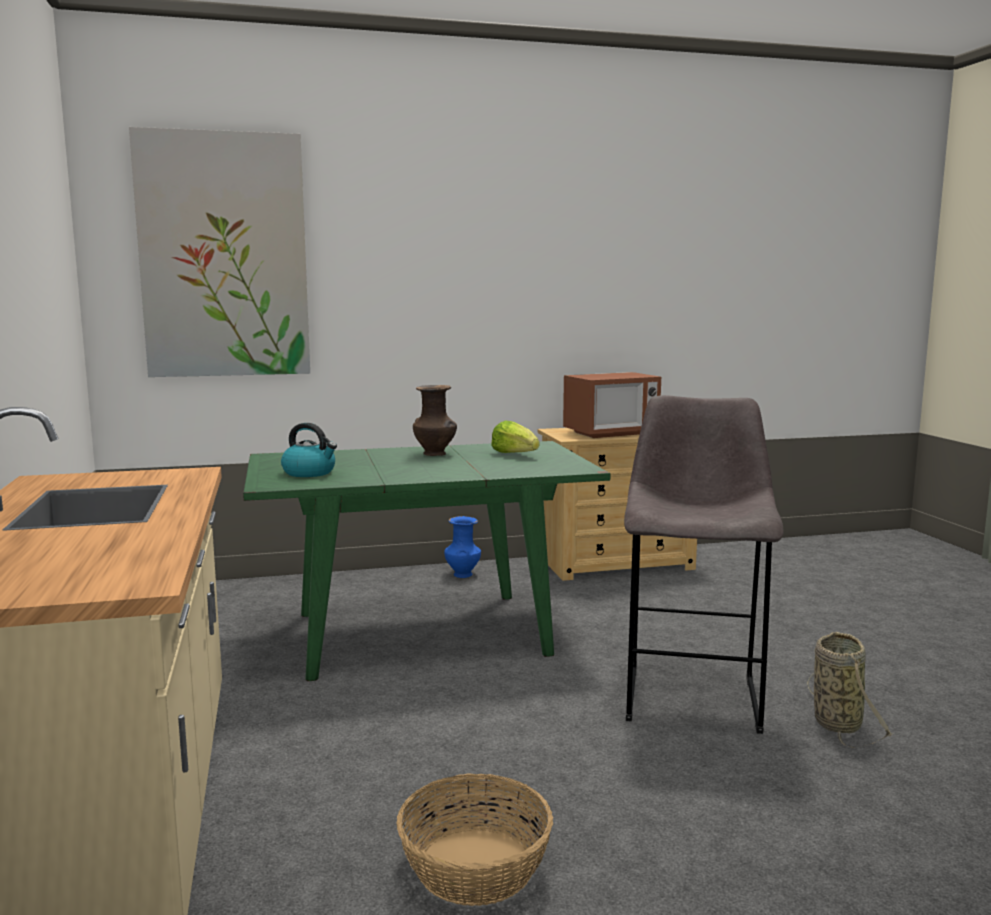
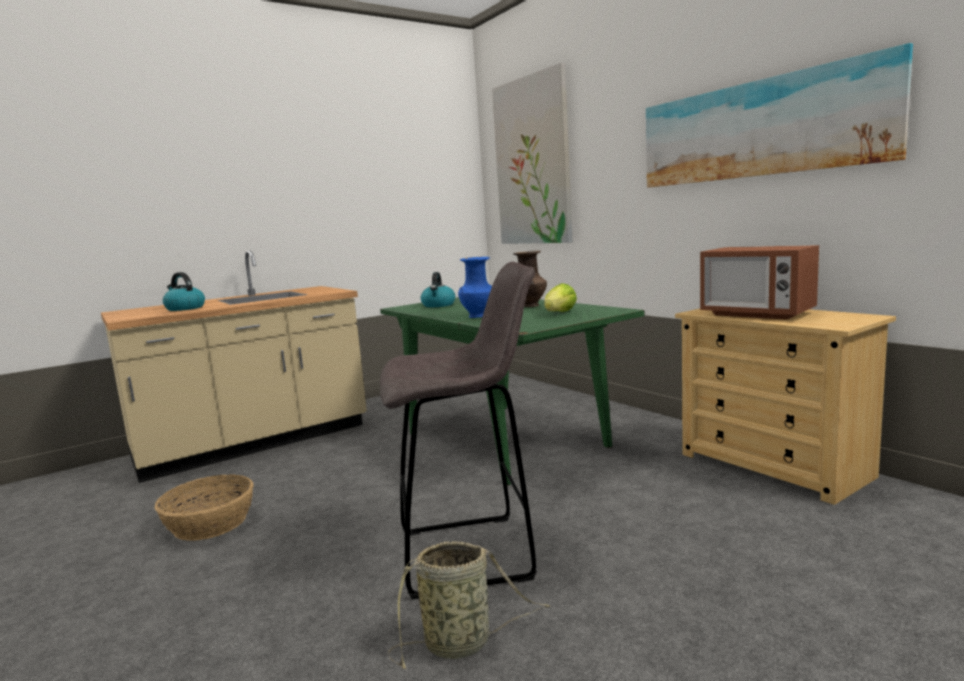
camera: 70 degrees right, 0 degrees up
(101, 547) = (184, 308): none -> kettle
(462, 574) = (638, 422): blue vase -> blue vase (479, 316)
(562, 268) = (757, 129): none -> picture

